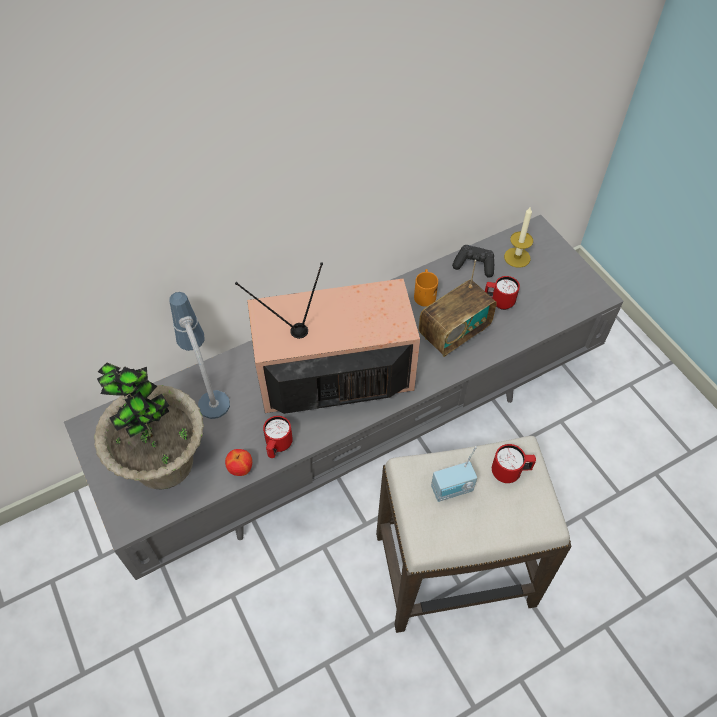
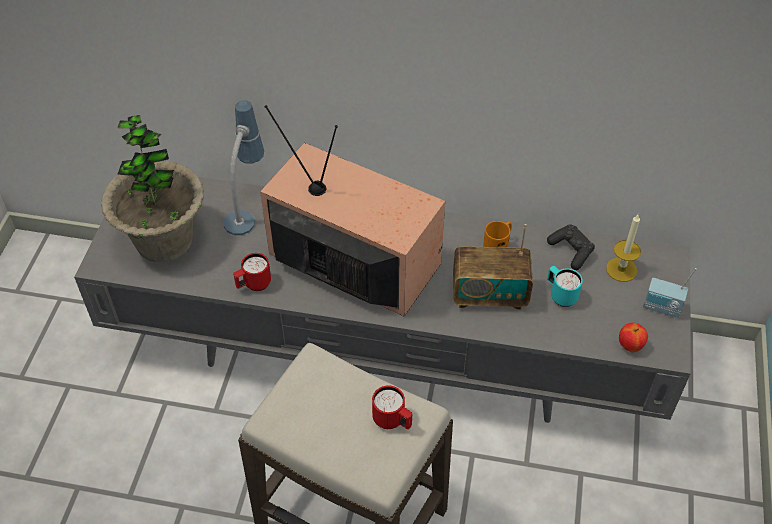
camera: 40 degrees right, 5 degrees down
(240, 469) = (210, 282): apple -> apple (630, 346)
(452, 490) = (331, 400): radio -> radio (661, 308)
(498, 302) = (560, 295): red mug -> turquoise mug

